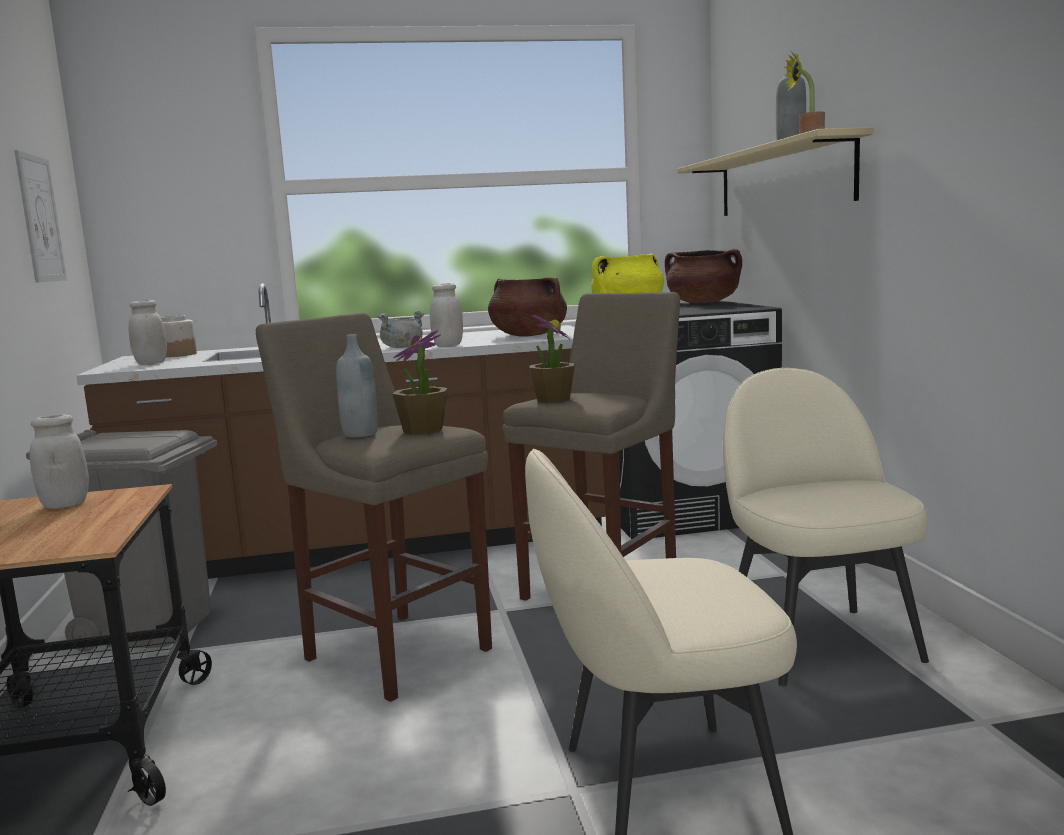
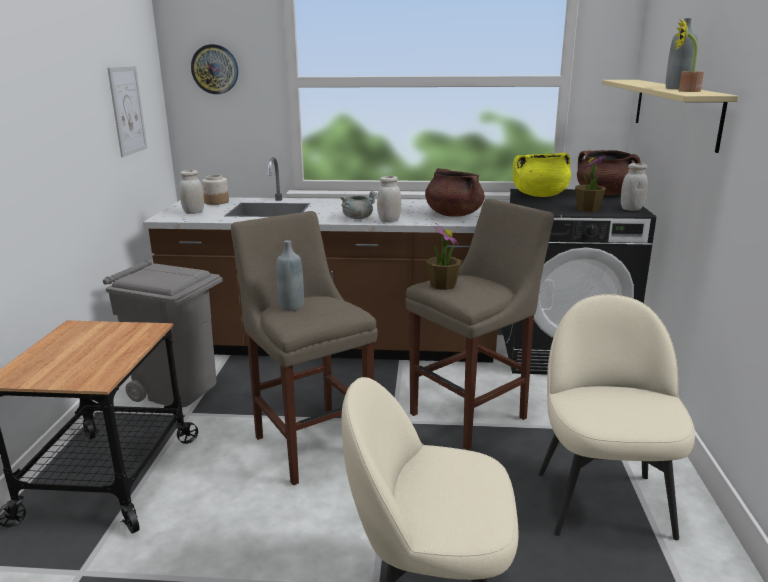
camera: 15 degrees right, 10 degrees up
(65, 504) = (105, 334): white jar -> white jar (631, 209)
(161, 174) = (215, 69): none -> wall clock
(423, 430) = (333, 310): potted plant -> potted plant (587, 209)

